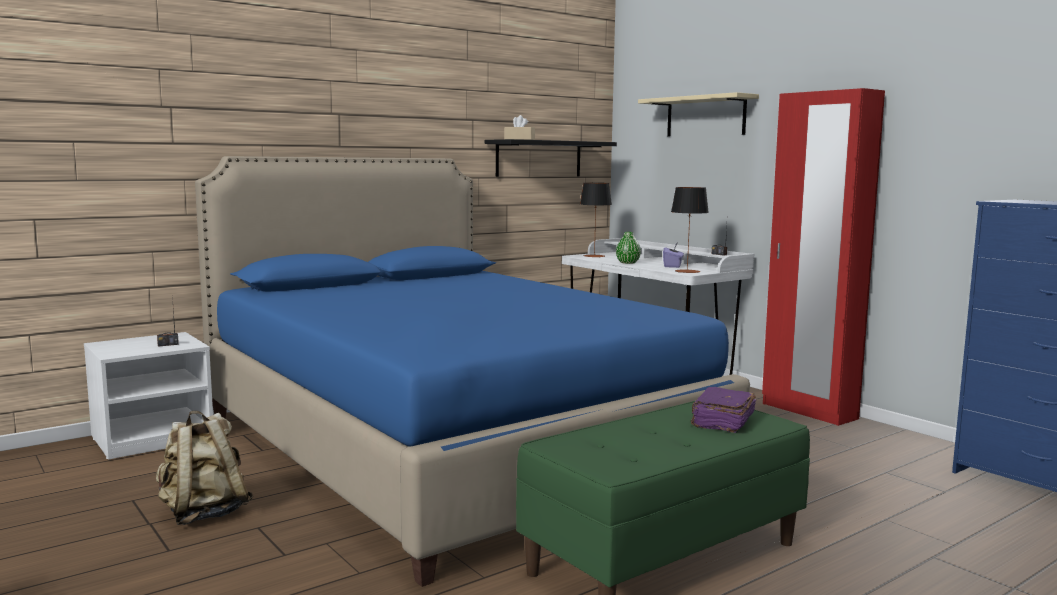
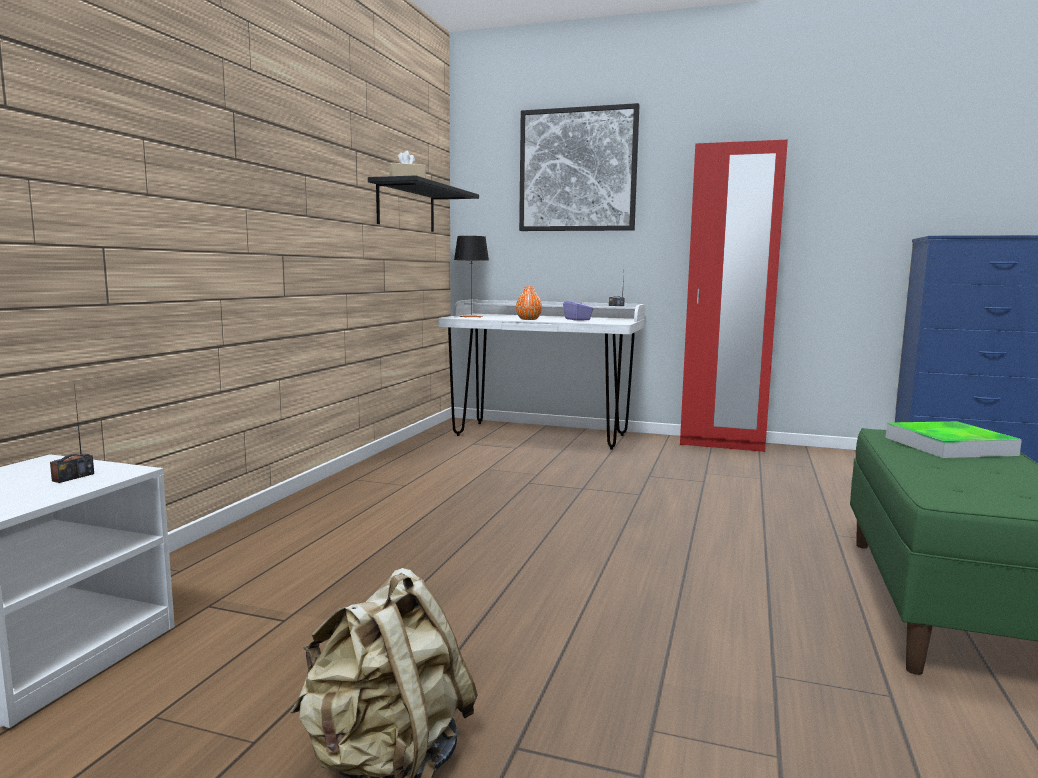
camera: 35 degrees left, 0 degrees up
(449, 445) = (513, 546): blue bed -> none
(627, 263) = (528, 319): green vase -> orange vase
(687, 271) = (610, 322): table lamp -> none
(705, 116) = (577, 170): beige shelf -> picture
(722, 422) = (949, 446): purple book -> tray

